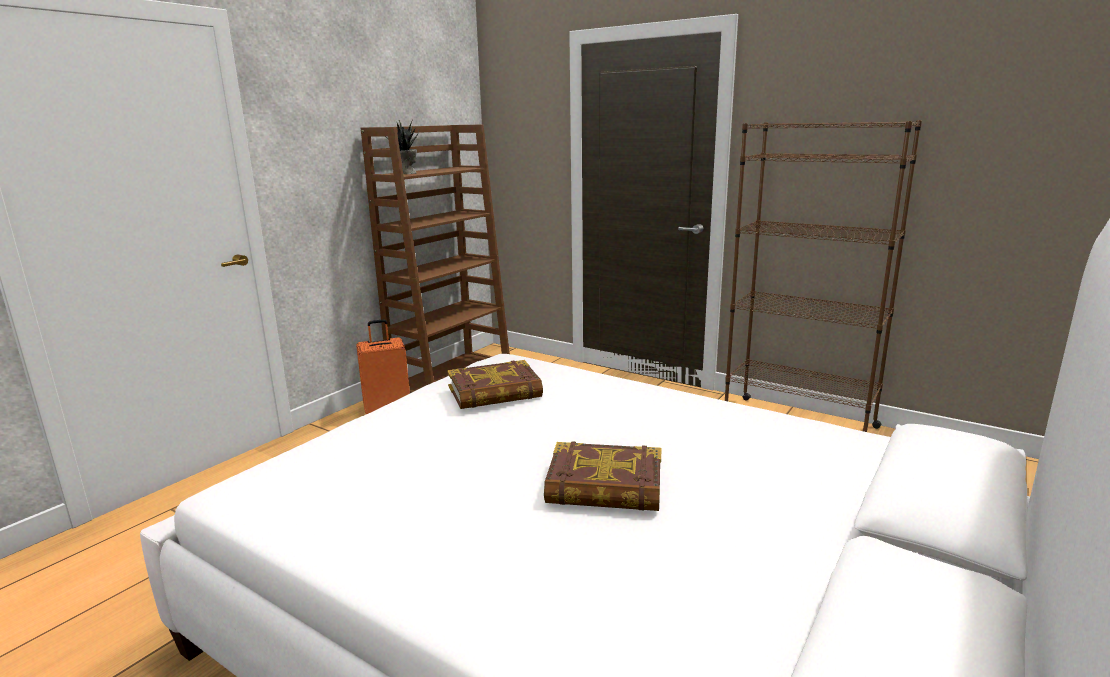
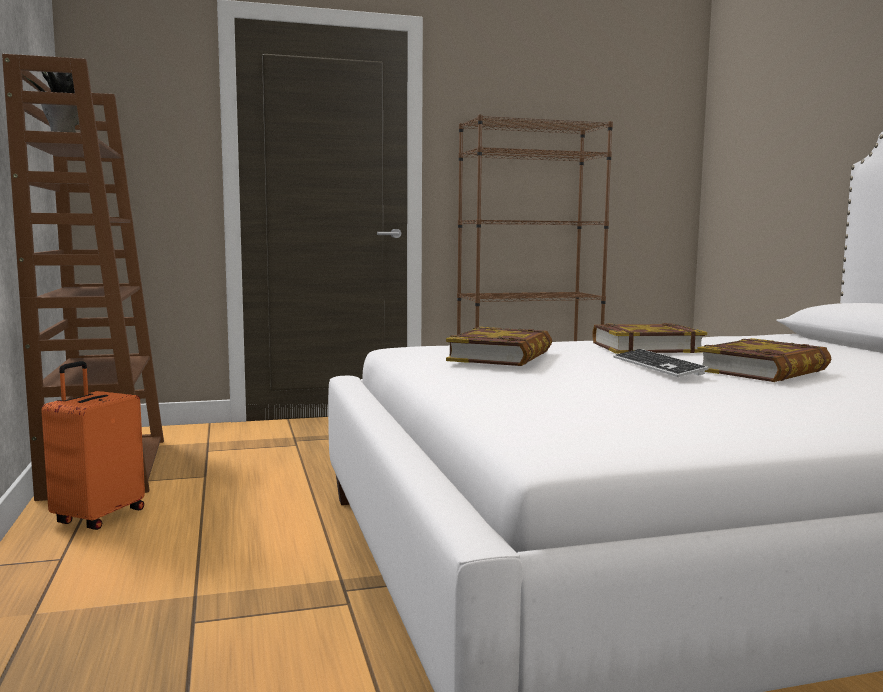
camera: 50 degrees left, 10 degrees down
(546, 445) = (657, 366): none -> keyboard
(645, 417) = (646, 347): none -> book

